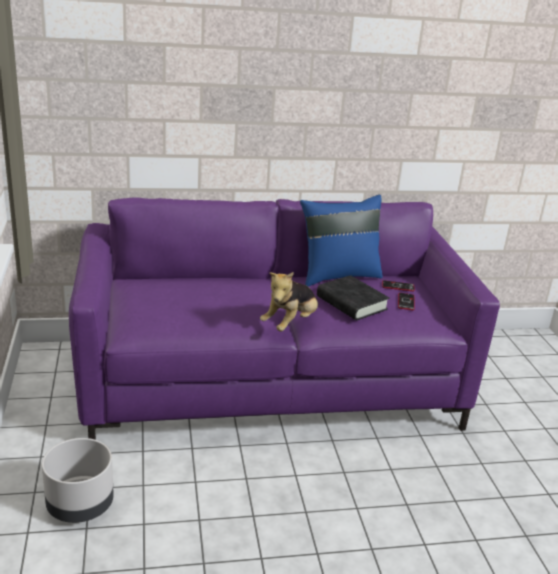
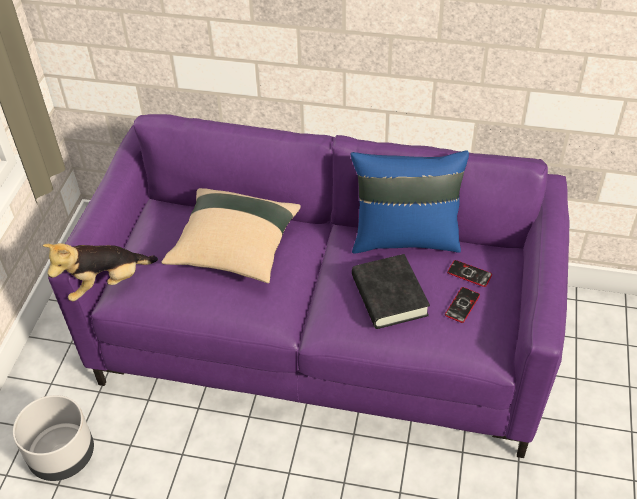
camera: 25 degrees right, 20 degrees up
(212, 294) = (234, 249): none -> beige pillow
(290, 323) = (298, 317): plush toy -> plush toy (106, 284)

